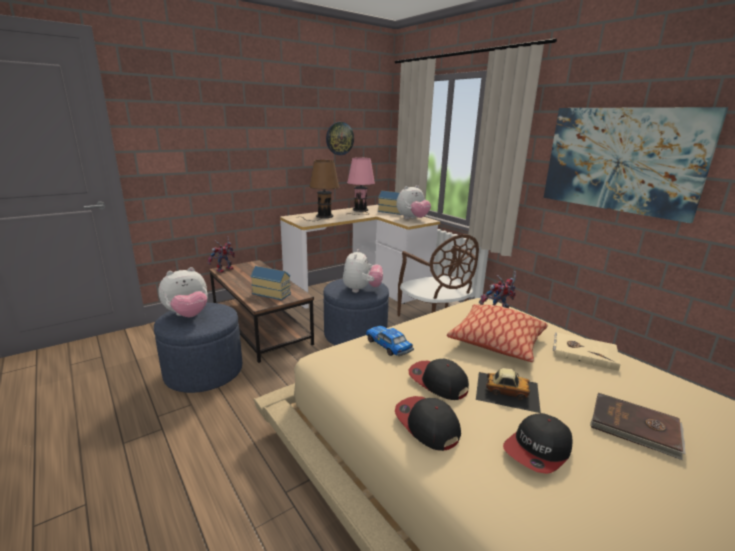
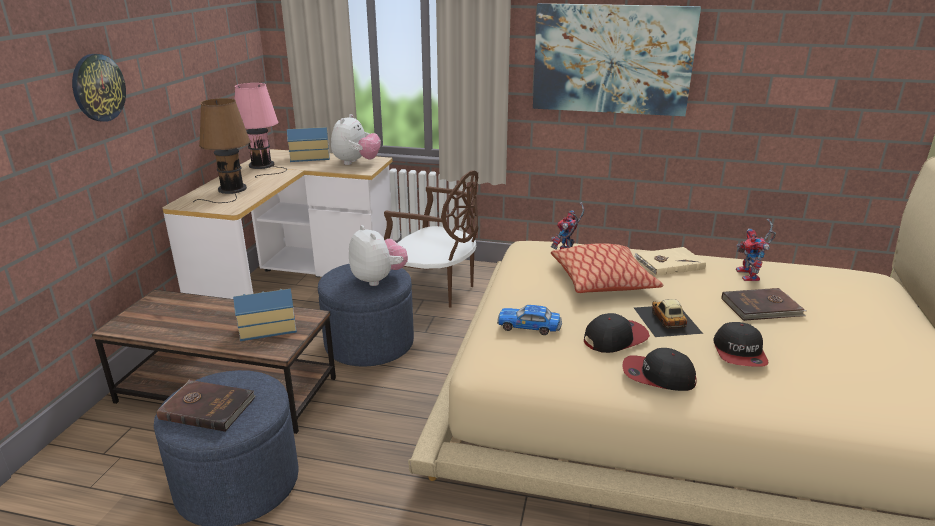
camera: 40 degrees left, 5 degrees up
(188, 315) = (207, 407): plush toy -> brown book
(224, 270) = (126, 326): toy robot -> toy robot (750, 276)
(339, 138) = (207, 58): wall clock -> wall clock (98, 87)
(437, 382) = (615, 338): cap -> cap turned 150 degrees clockwise
(507, 390) = (666, 320): toy car -> toy car turned 75 degrees counterclockwise

